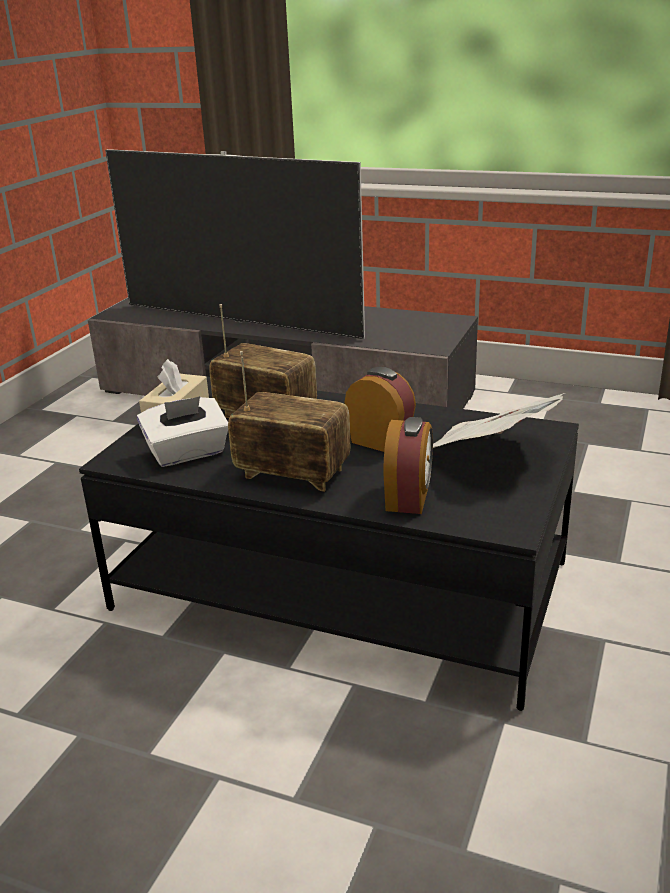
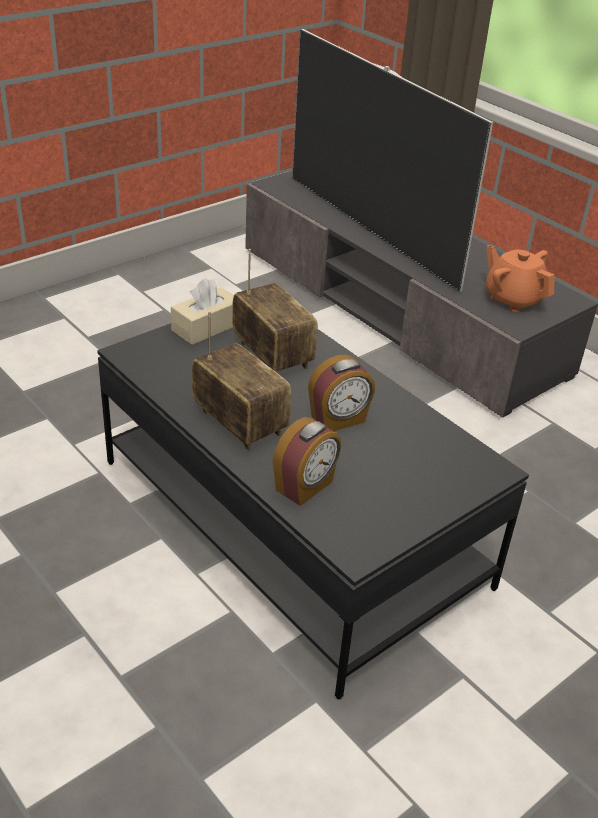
camera: 25 degrees right, 10 degrees up
(187, 453) = (182, 368): white tissue box -> none
(381, 441) = (338, 420): alarm clock -> alarm clock turned 90 degrees clockwise
(410, 331) = (513, 299): none -> orange teapot
(491, 454) = (415, 473): newspaper -> none

